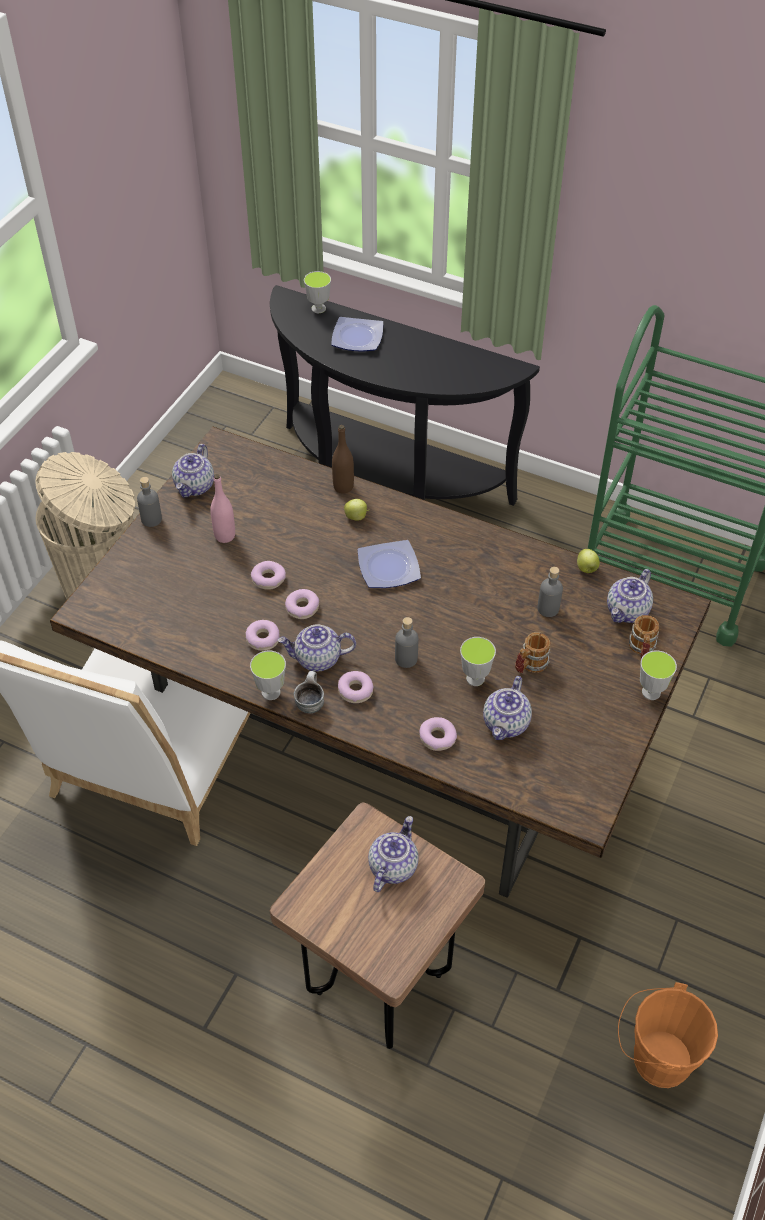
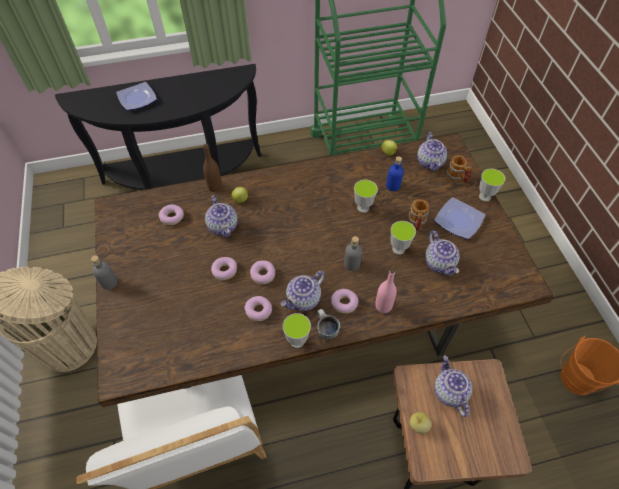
camera: 40 degrees left, 5 degrees up
(195, 486) = (119, 243): teapot -> teapot (223, 226)
(225, 536) = (170, 261): pink bottle -> pink bottle (383, 306)
(318, 308) = (97, 94): cup -> cup (363, 208)
(325, 870) = (418, 425): none -> apple
(390, 568) = (289, 217): plate -> plate (459, 220)
(437, 738) = (415, 297): donut -> donut (172, 217)
(548, 608) = (393, 185): grey bottle -> blue bottle

